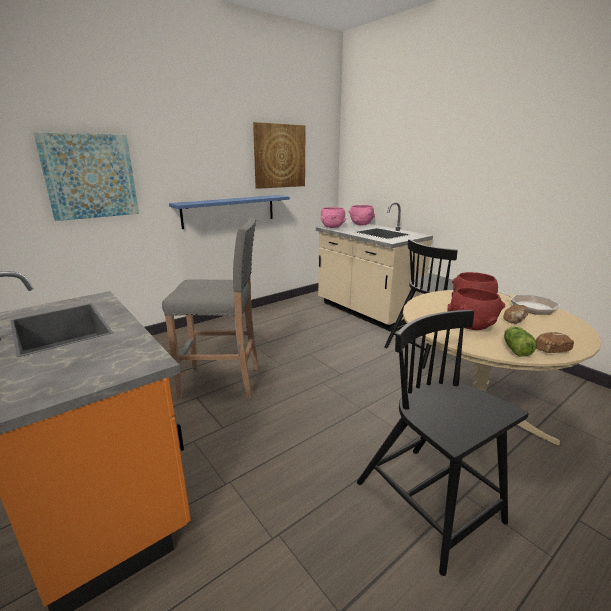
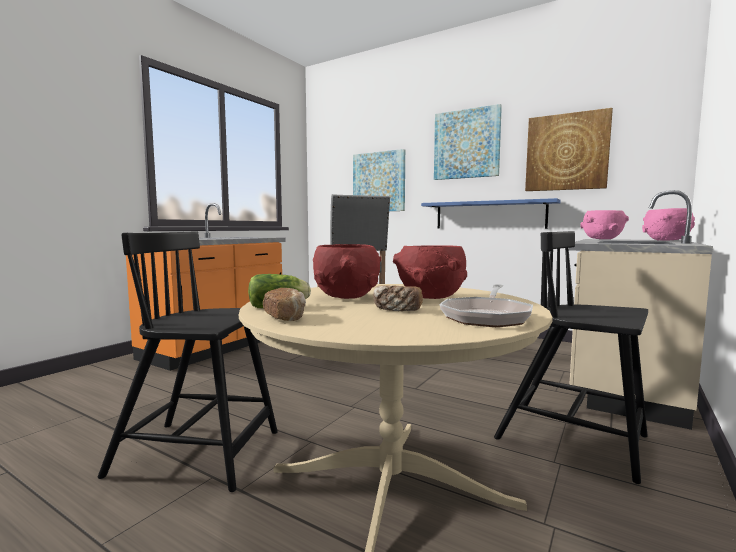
camera: 70 degrees right, 15 degrees down
(200, 138) = (466, 144): none -> picture
(429, 504) = (199, 453): black chair -> black chair turned 120 degrees counterclockwise

